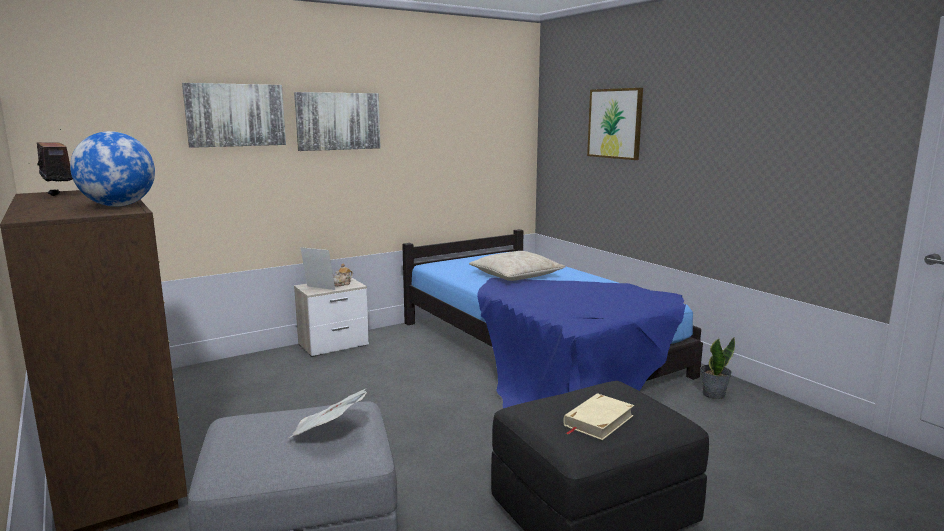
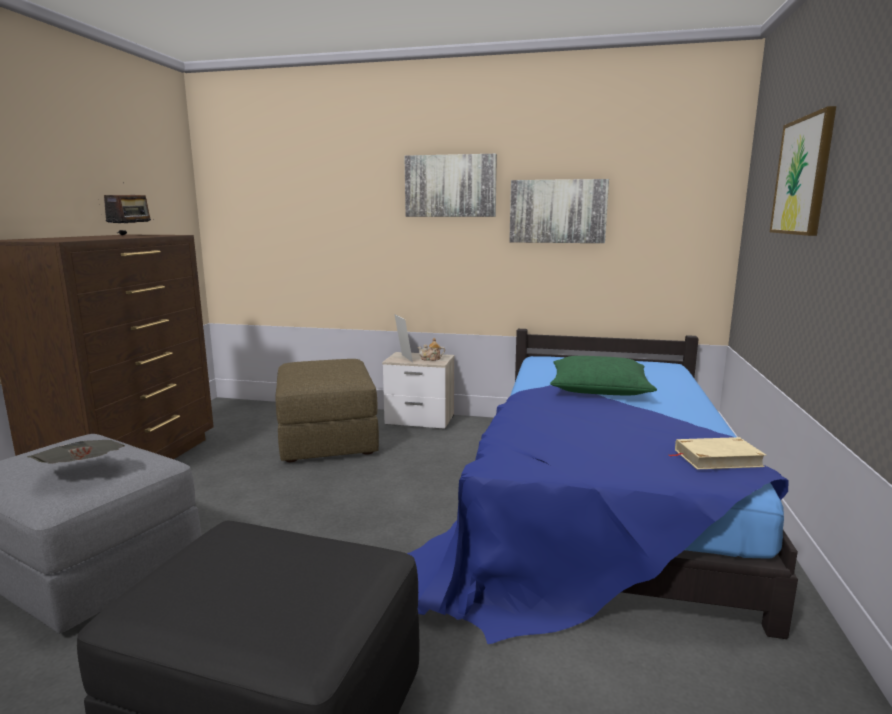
camera: 45 degrees right, 0 degrees up
(119, 206) = (83, 239): globe -> none
(235, 115) = (351, 180): picture -> picture (557, 211)
(285, 383) = (327, 439): none -> brown ottoman
(516, 276) = (599, 389): beige pillow -> green pillow
(598, 420) = (233, 585): beige book -> beige book (717, 458)
(713, 394) = (760, 679): potted plant -> none

